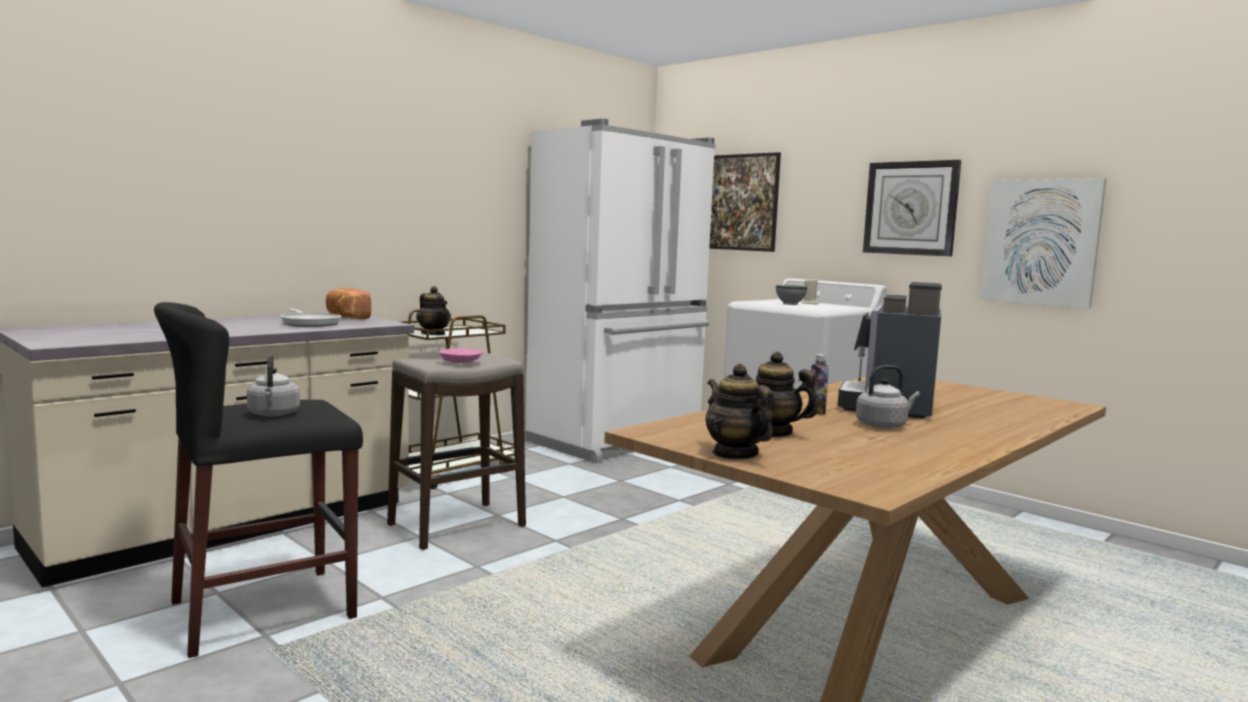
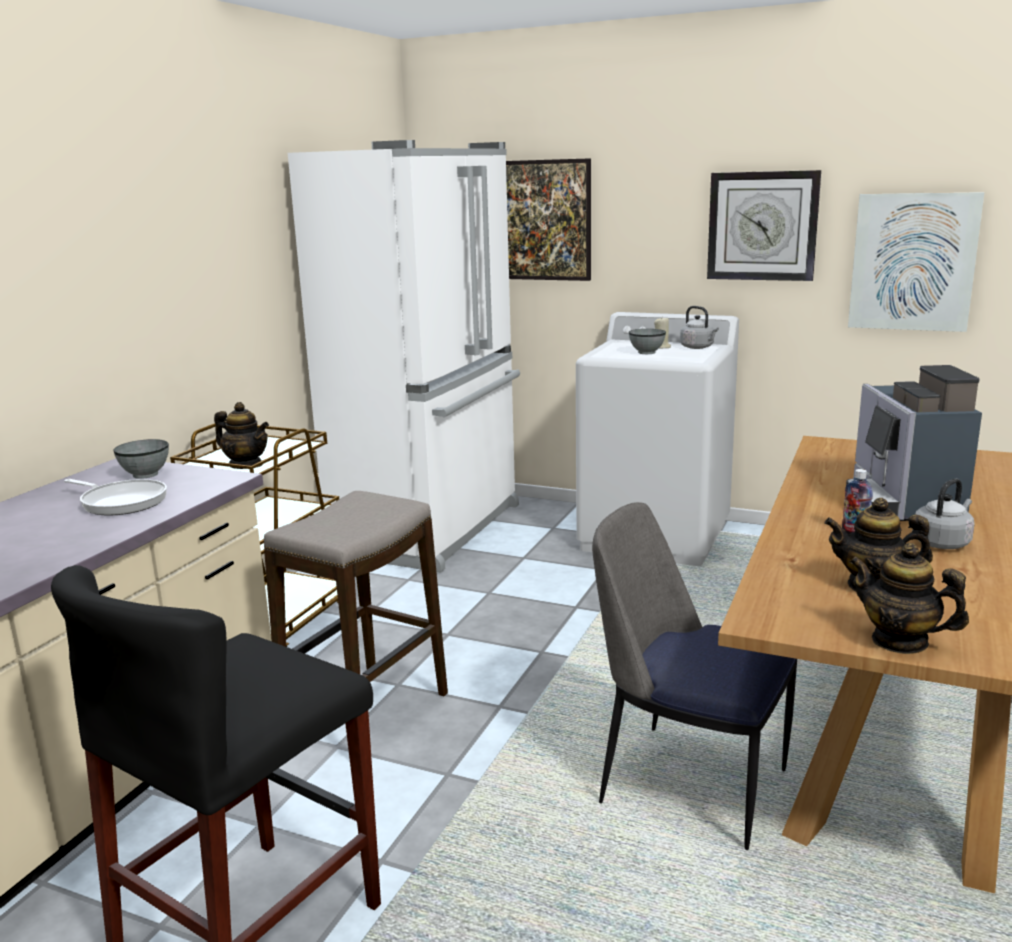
camera: 20 degrees left, 10 degrees up
(273, 414) = (247, 694): grey kettle -> grey kettle (698, 347)
(346, 317) = (145, 474): bread -> grey bowl
(461, 362) = (358, 520): pink bowl -> none
(649, 611) = (688, 783): none -> chair

